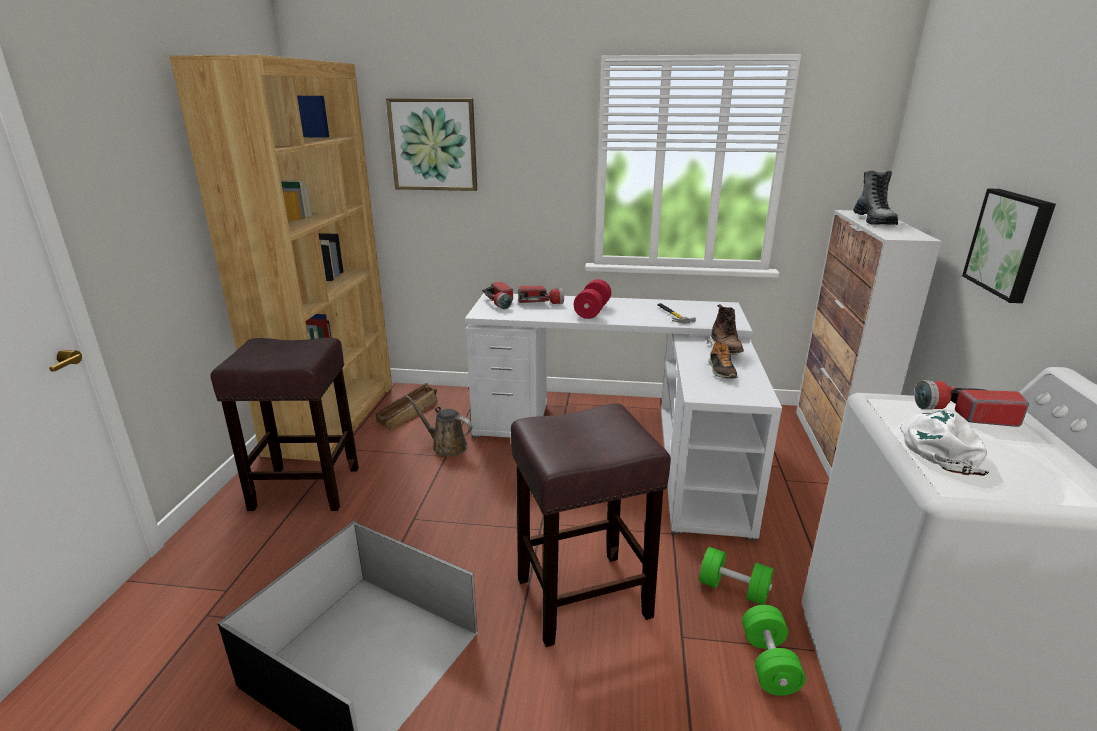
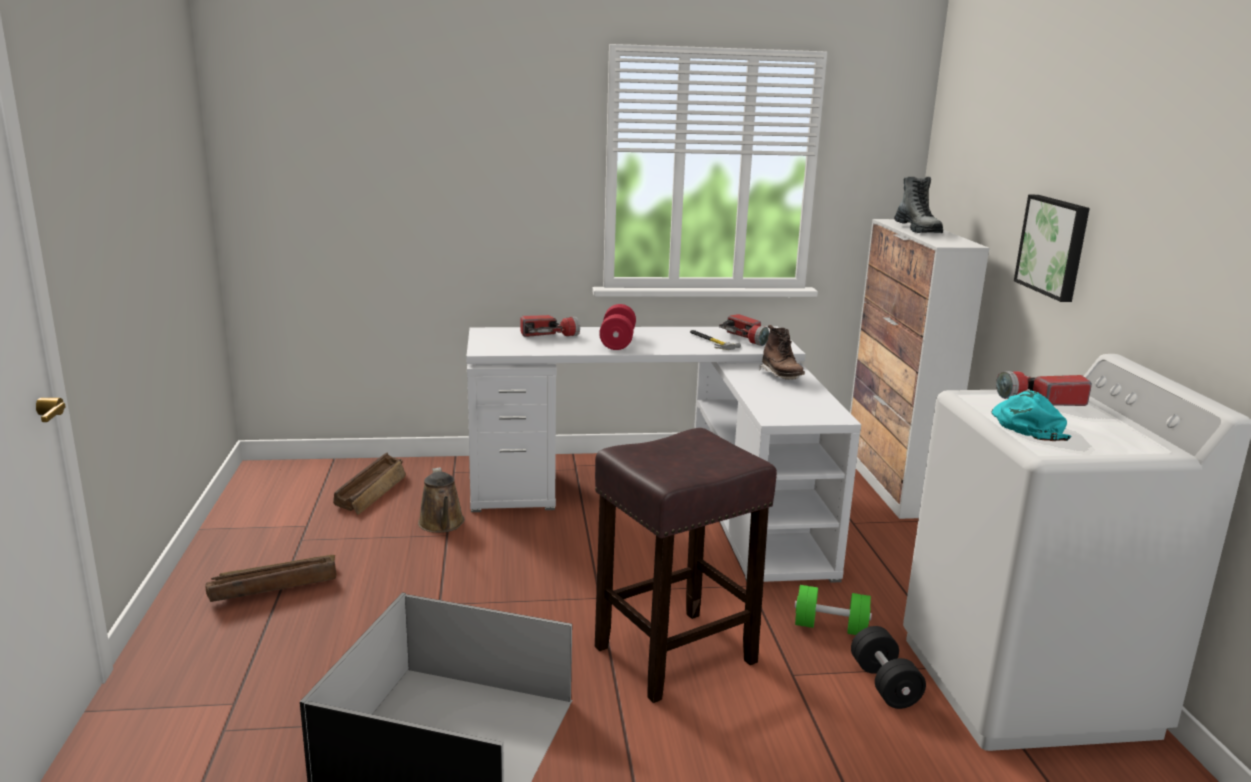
camera: 15 degrees left, 5 degrees down
(303, 489) = (274, 588): brown stool -> crate
(333, 417) = (268, 505): brown bookcase -> none
(433, 145) = (399, 143): picture -> none
(446, 446) = (442, 524): brown watering can -> brown watering can turned 120 degrees counterclockwise
(500, 302) = (499, 337): flashlight -> flashlight (746, 339)
(721, 371) = (786, 395): shoe -> none
(768, 663) = (884, 684): green dumbbell -> black dumbbell
(939, 446) = (1027, 424): white cap -> turquoise cap

